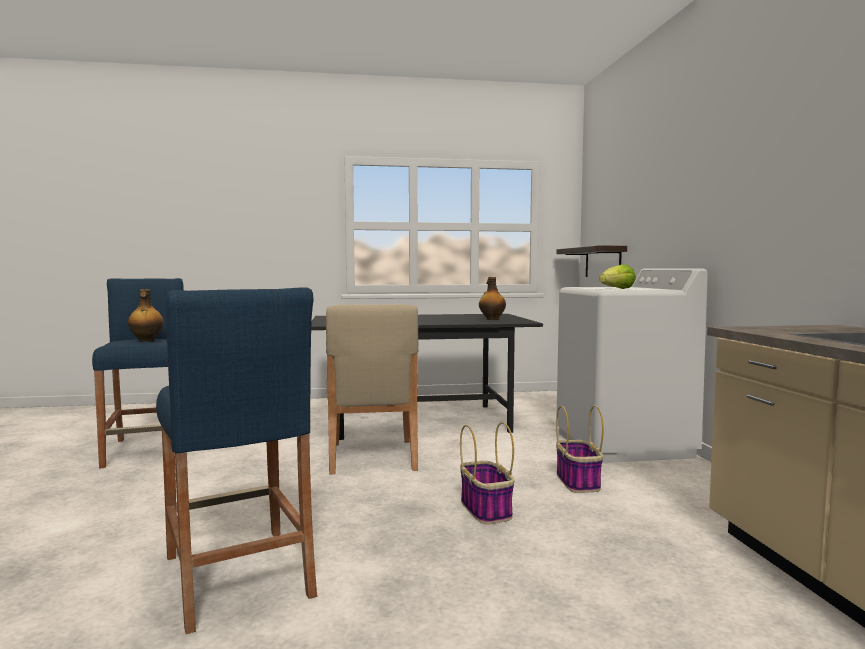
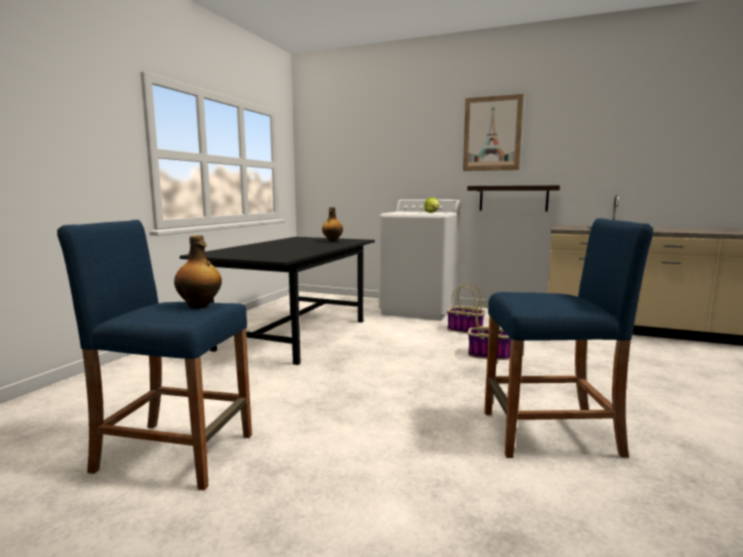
camera: 60 degrees left, 5 degrees up
(372, 457) = (359, 362): beige chair -> none
(602, 262) = (333, 194): shelf -> shelf (513, 198)
(753, 143) = (492, 134): none -> picture

